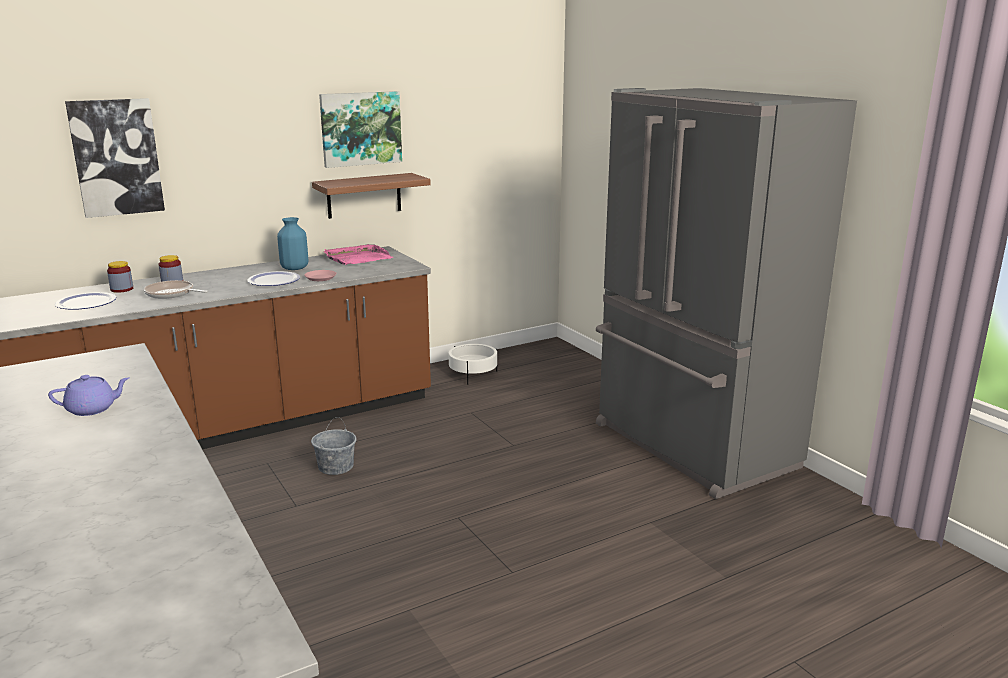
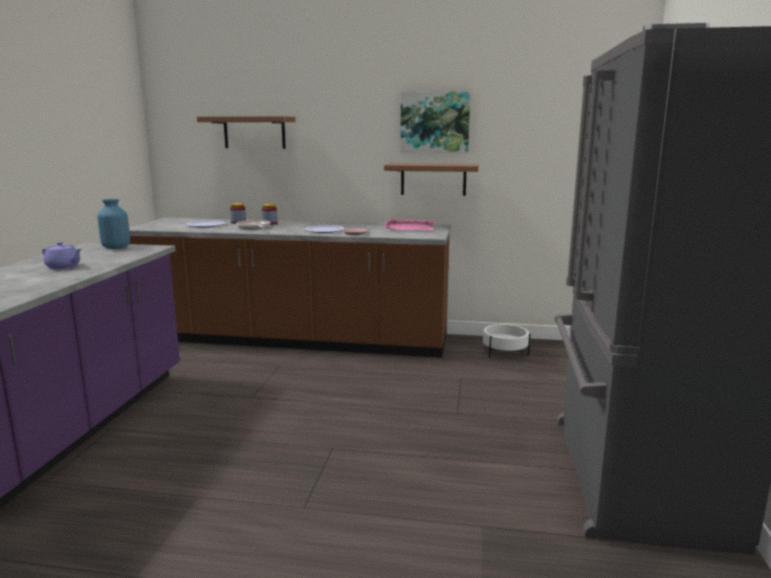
camera: 40 degrees right, 5 degrees down
(116, 157) = (254, 132): picture -> shelf
(294, 268) = (354, 227): blue vase -> blue vase (115, 247)
(336, 466) = (312, 382): grey bucket -> none

